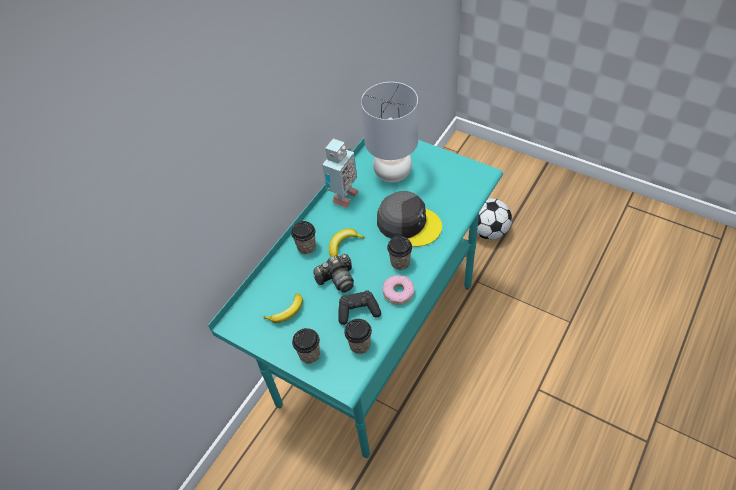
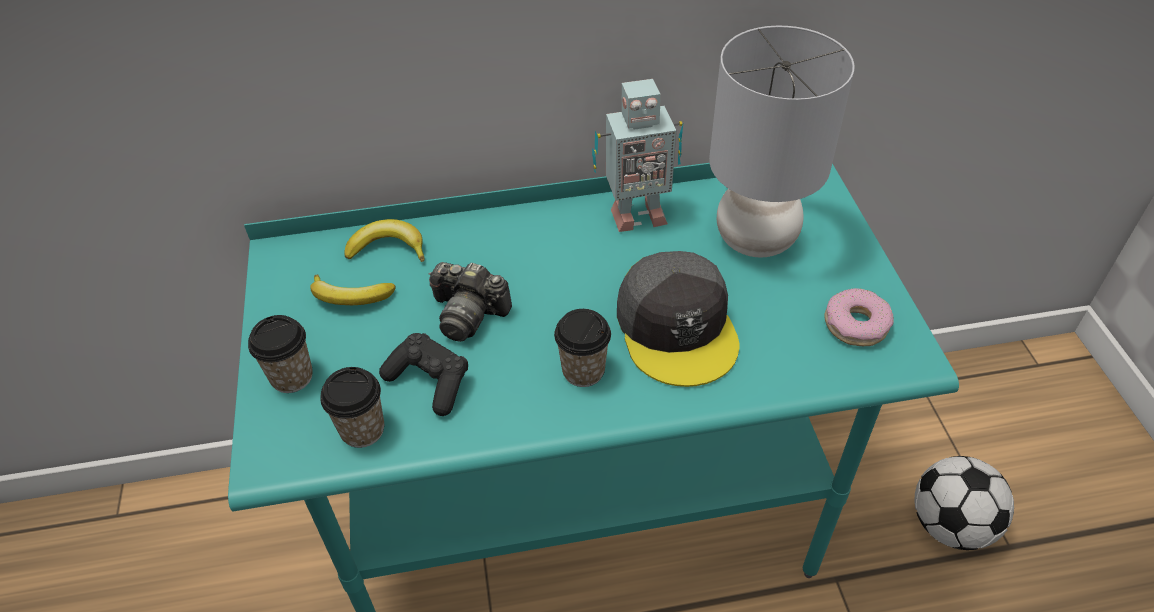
camera: 45 degrees right, 5 degrees down
(306, 247) = (494, 238): cup -> none
(343, 245) = (543, 277): banana -> banana (388, 248)
(398, 293) = (517, 410): donut -> donut (855, 324)

